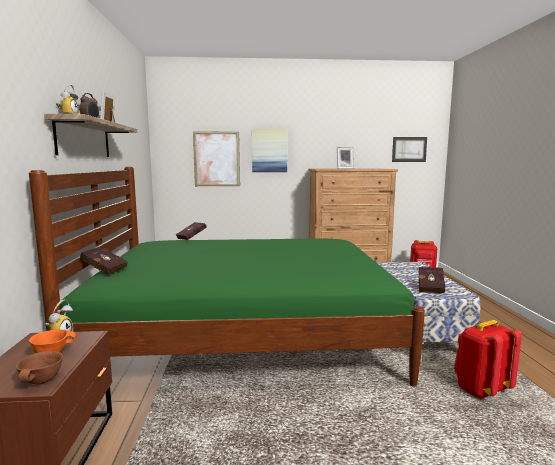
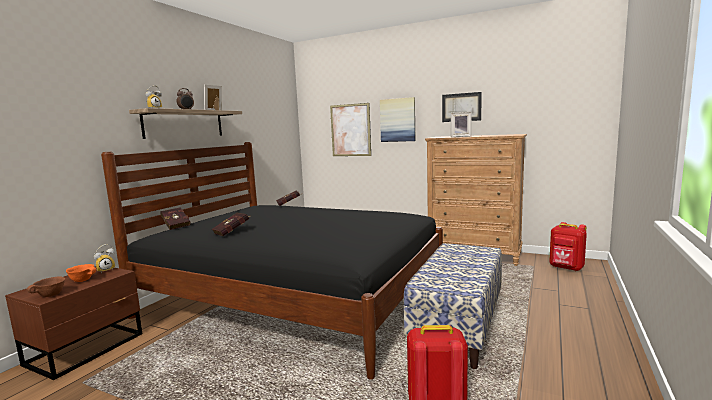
camera: 30 degrees right, 0 degrees up
(245, 336) = (295, 298): green bed -> black bed
(409, 149) = (561, 109): picture -> picture (461, 107)
(430, 288) = (443, 278): red book -> red book (233, 232)

